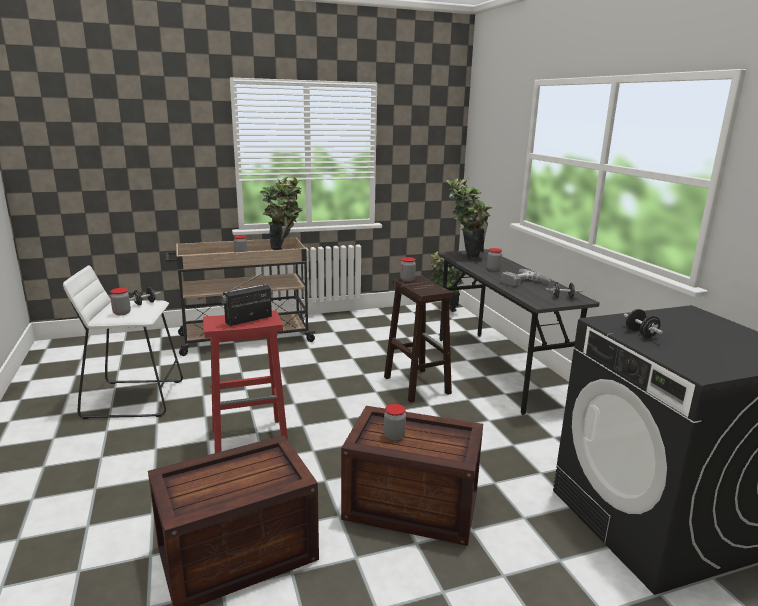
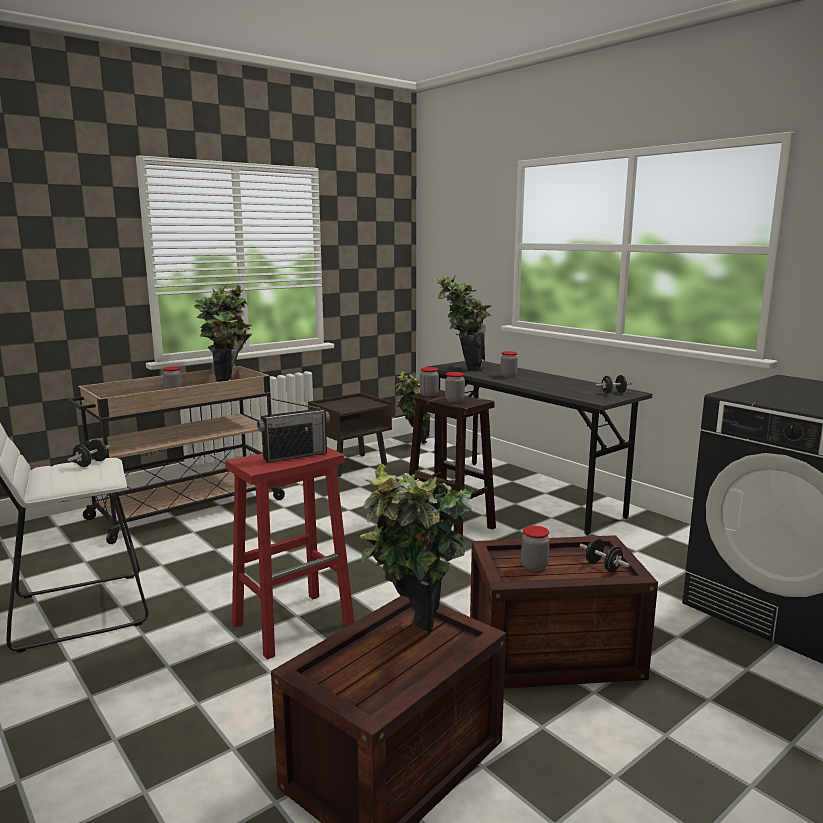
camera: 20 degrees left, 5 degrees down
(122, 313) = (69, 479): jar -> jar (454, 400)
(249, 320) = (295, 455): radio -> radio turned 150 degrees counterclockwise
(252, 475) = (413, 644): none -> potted plant
(382, 322) = (351, 465): none -> brown nightstand
(524, 283) = (558, 385): power drill -> none
(640, 334) = (780, 400): black dumbbell -> black dumbbell (603, 567)

